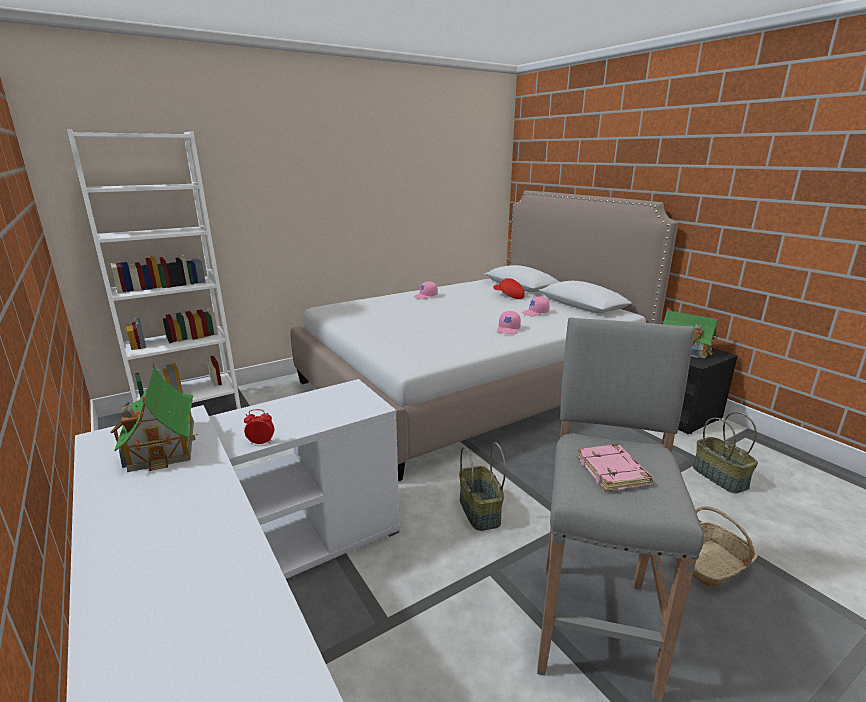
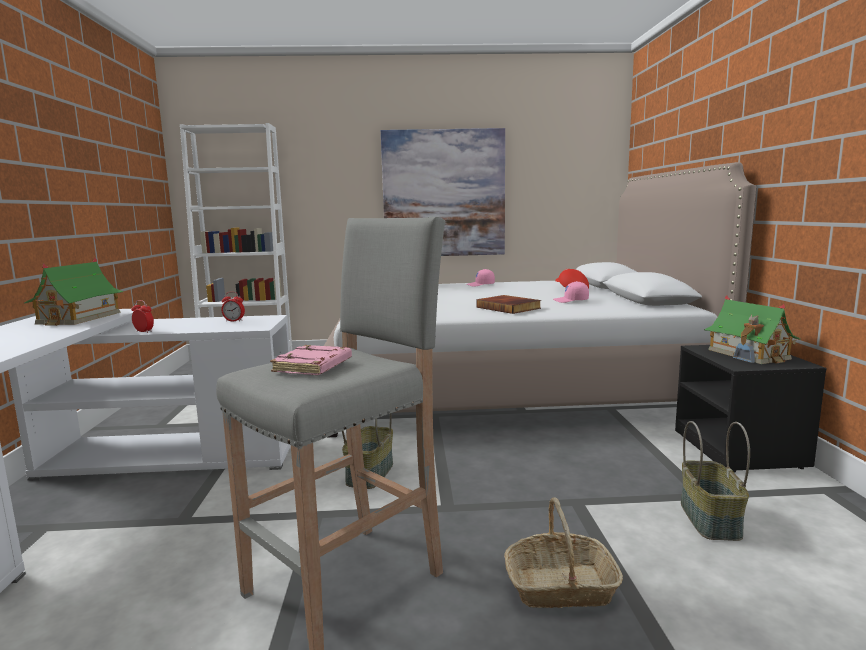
camera: 30 degrees right, 10 degrees down
(326, 401) = (234, 321): none -> alarm clock
(369, 205) = (444, 194): none -> picture
(508, 329) = (509, 307): pink cap -> book

